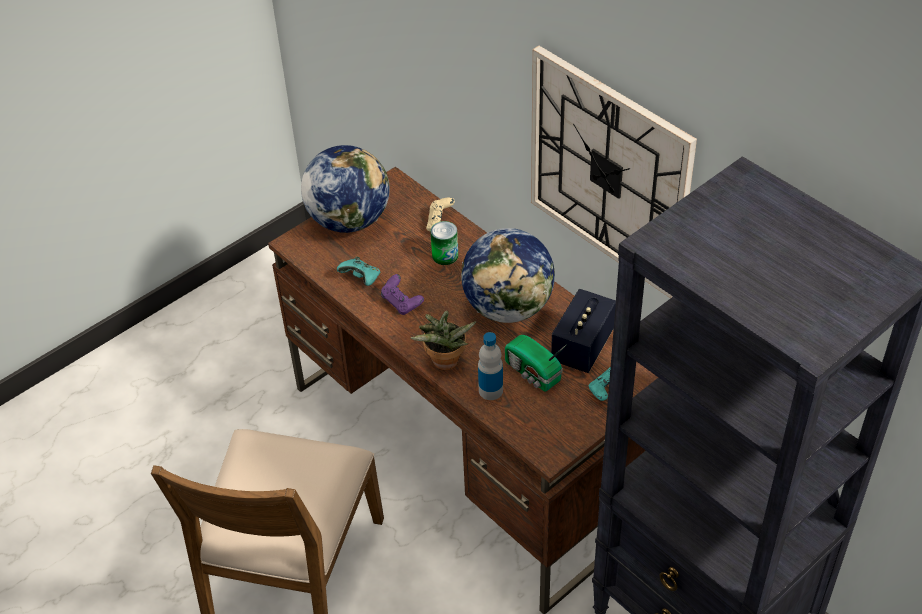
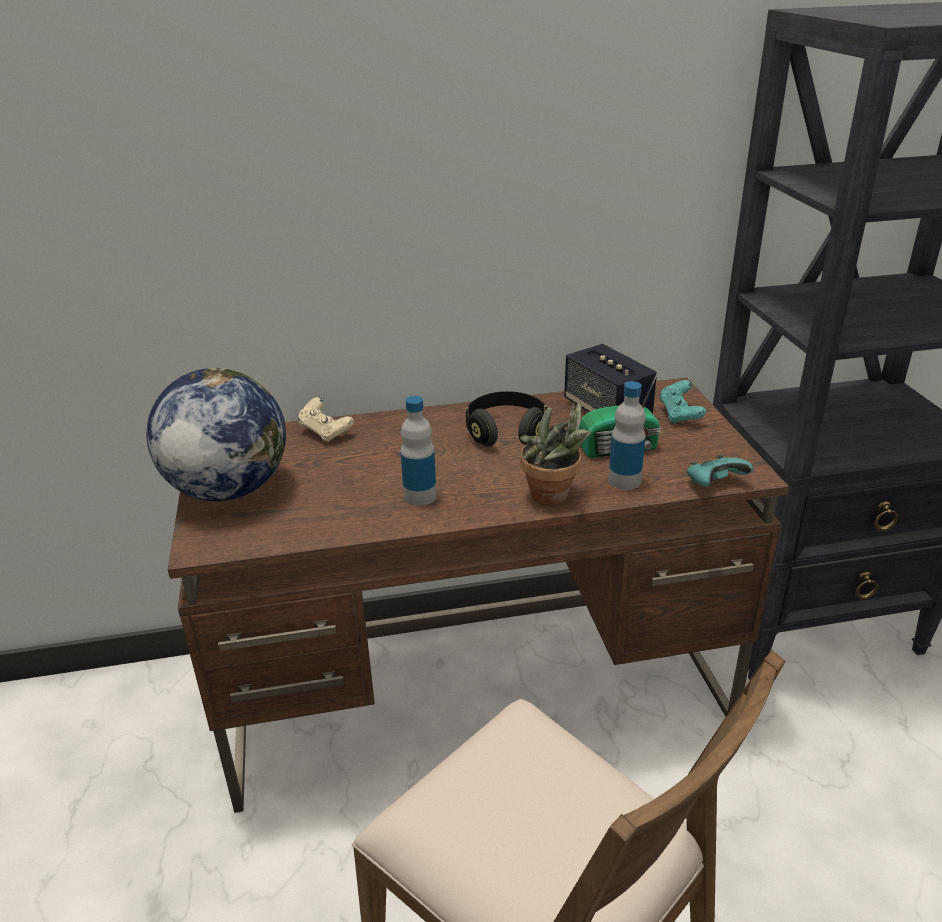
camera: 60 degrees left, 15 degrees down
(361, 279) = (341, 512): turquoise game controller -> turquoise game controller (714, 484)
(401, 303) = (420, 496): purple game controller -> bottle
(445, 255) = (379, 445): can -> none
(509, 307) = (506, 432): globe -> black headphones
(609, 171) = (561, 180): wall clock -> none

